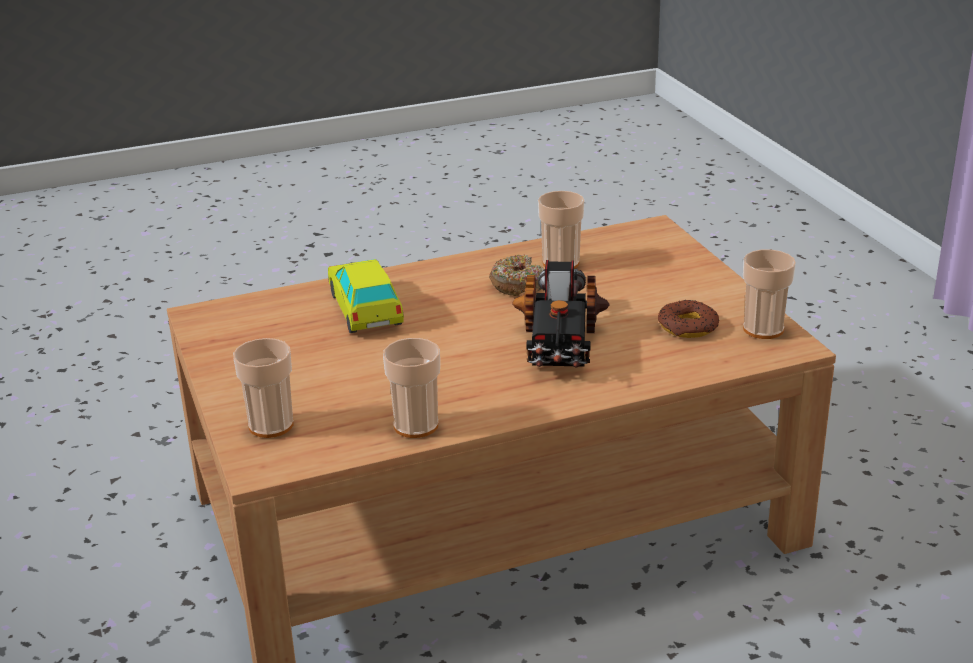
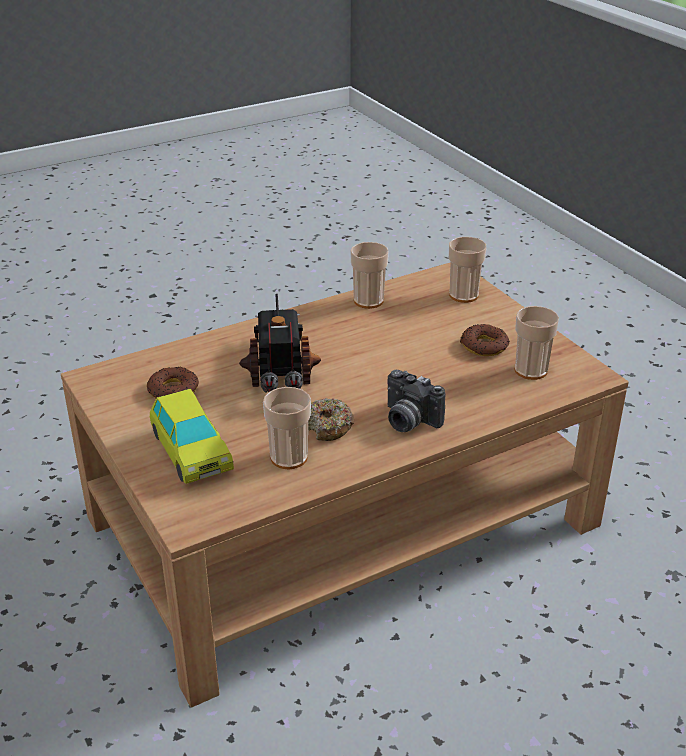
camera: 170 degrees right, 5 degrees up
(297, 353) = (484, 346): none -> donut
(365, 309) = (454, 389): toy car -> toy car (191, 452)
(431, 285) = (408, 421): none -> camera
(763, 329) = (110, 392): cup -> cup (530, 370)

